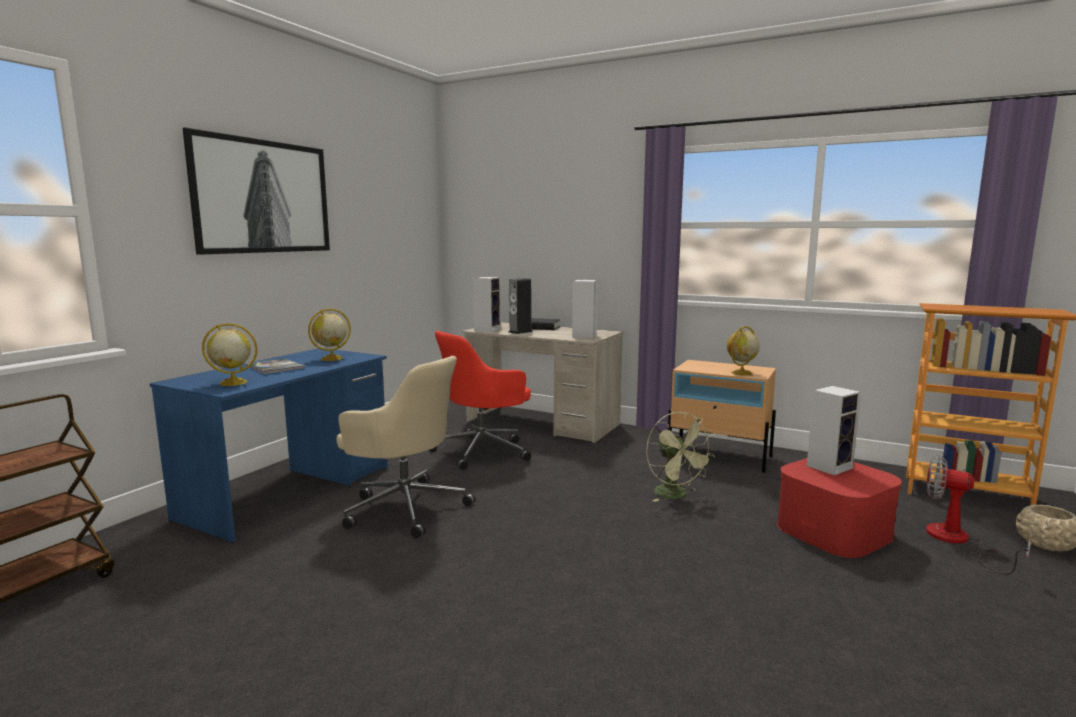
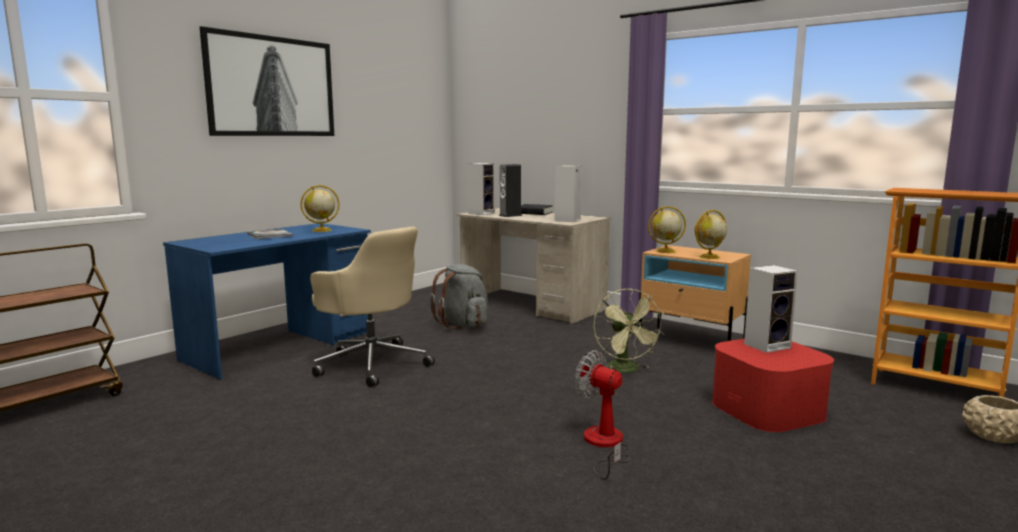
camera: 10 degrees right, 0 degrees up
(232, 383) = (226, 244): globe -> globe (665, 251)
(482, 451) = (463, 325): red office chair -> grey backpack
(957, 541) = (895, 427): fan -> fan (604, 445)

